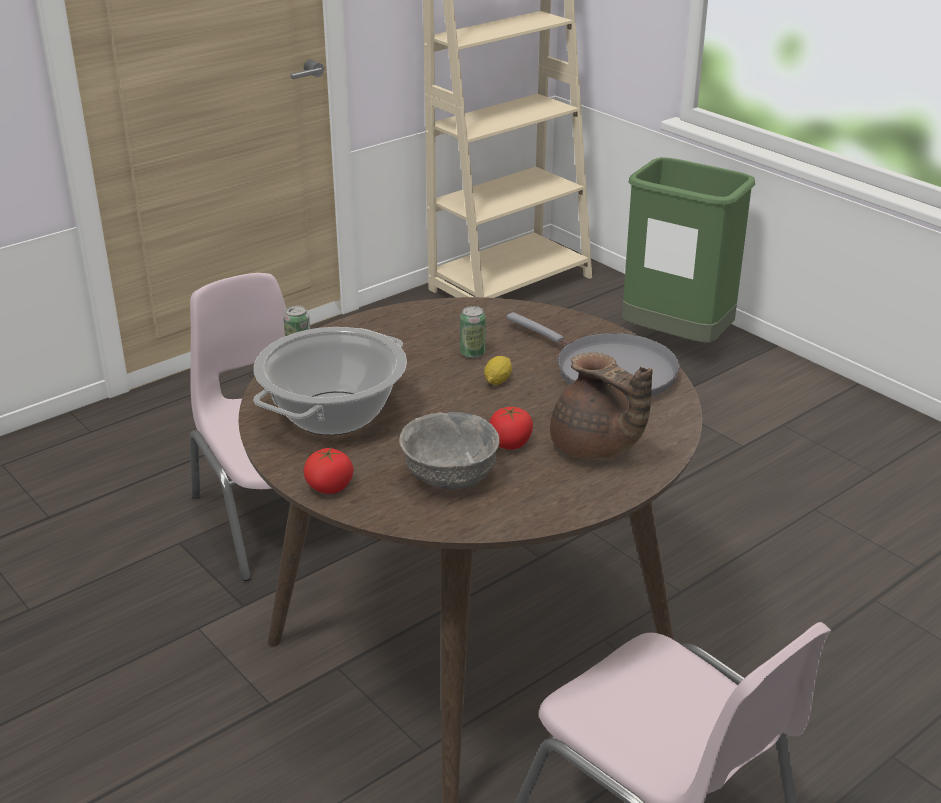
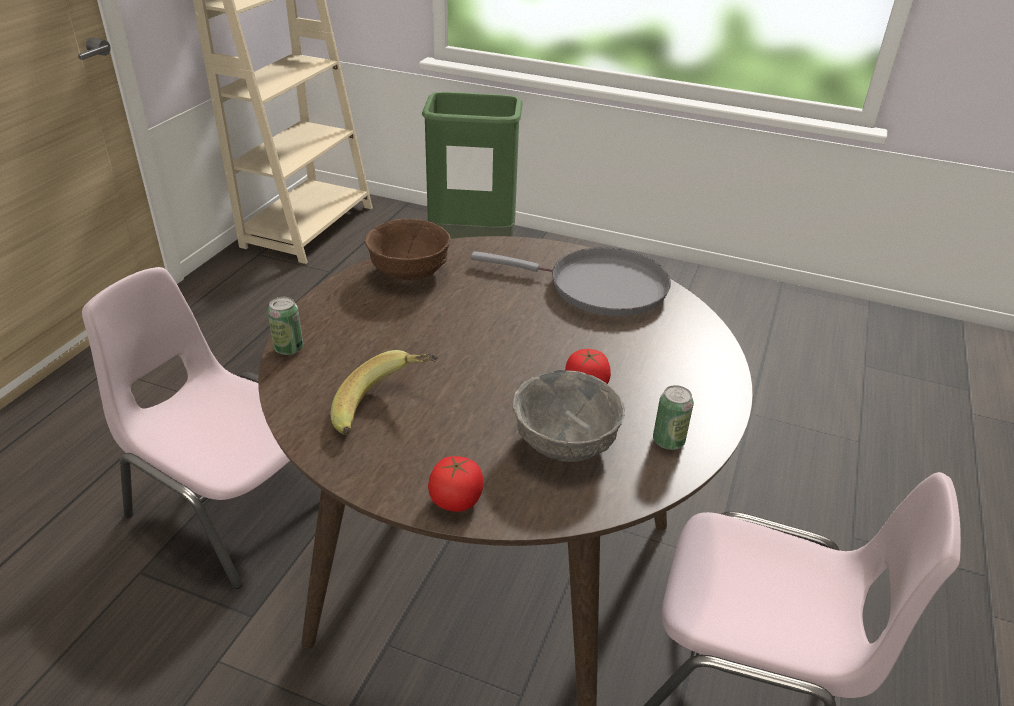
camera: 30 degrees left, 5 degrees up
(334, 414) = (386, 409): cooking pot -> banana
(446, 318) = (408, 272): none -> brown bowl
(472, 353) = (465, 302): can -> can (668, 441)
(497, 381) = (513, 324): lemon -> none
(595, 449) = (662, 368): brown teapot -> none

